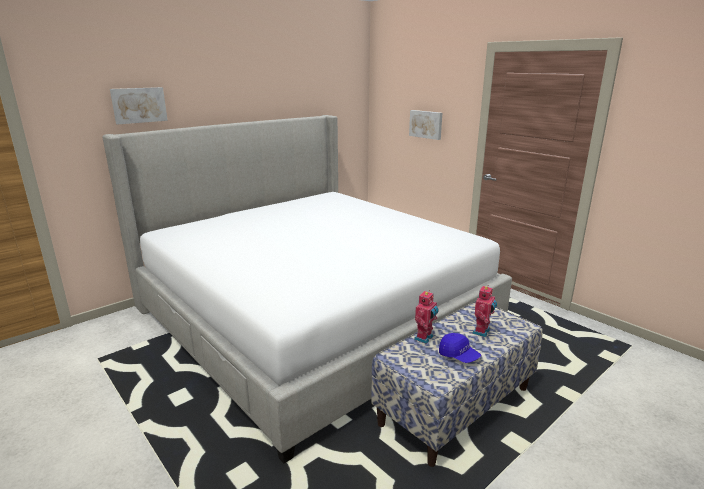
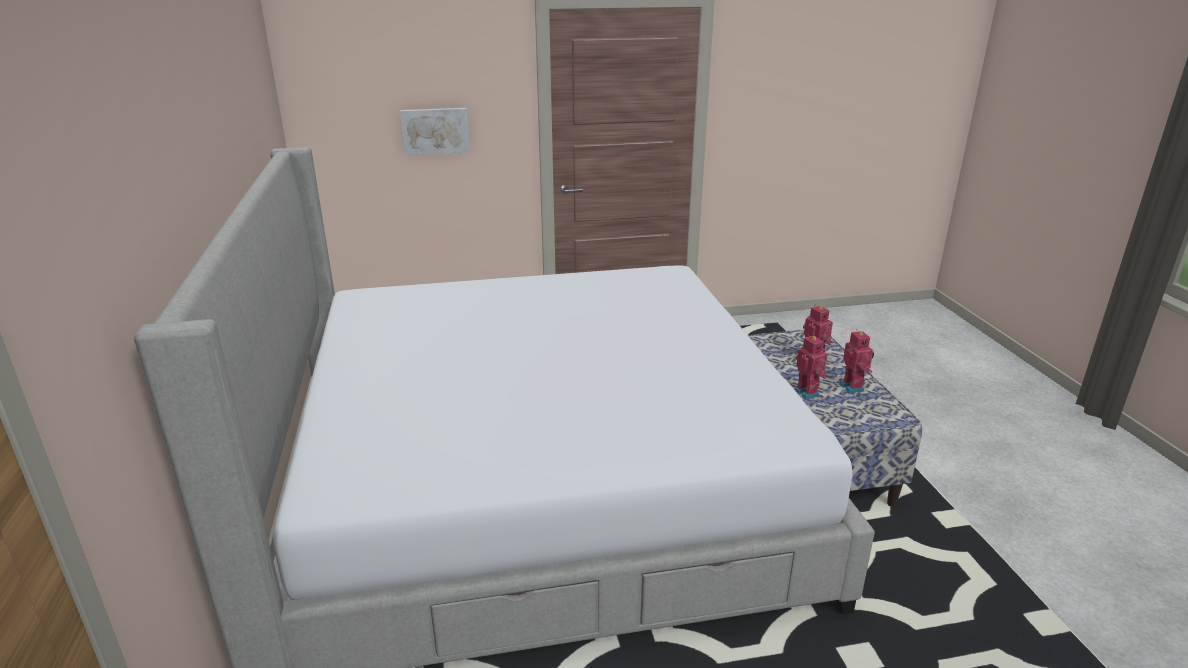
camera: 60 degrees left, 5 degrees up
(139, 105) = (137, 227): picture -> none
(458, 356) = (853, 387): blue cap -> toy robot

